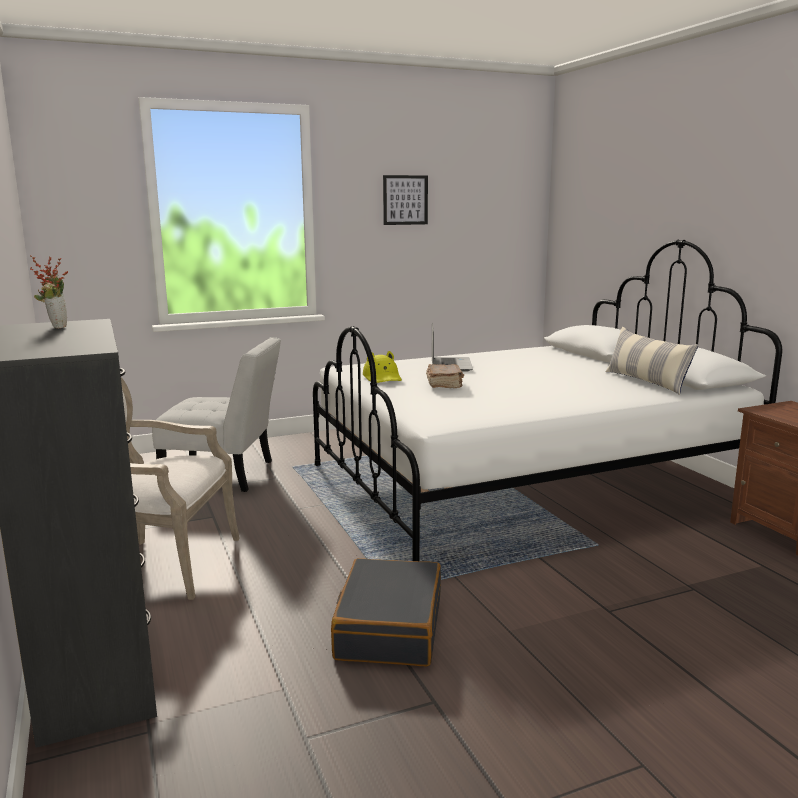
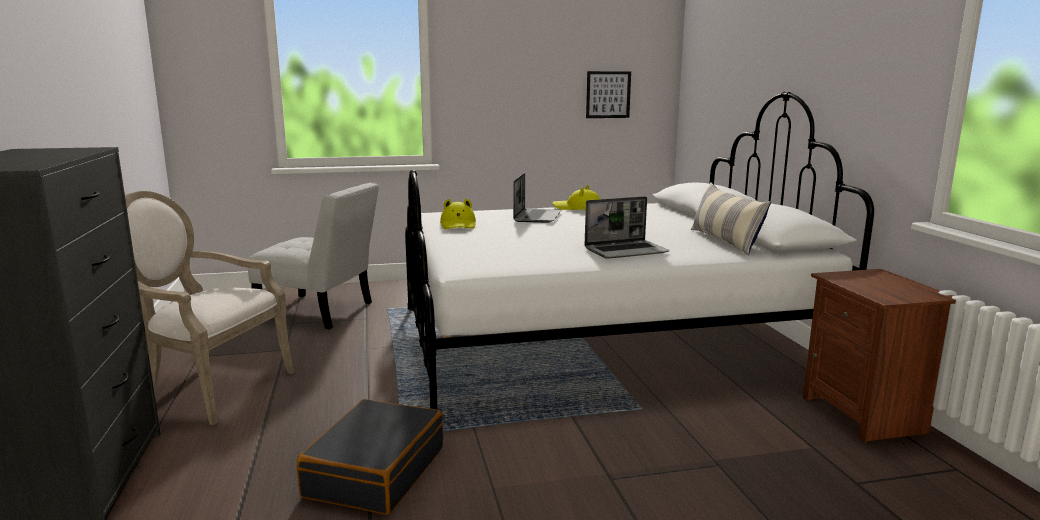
camera: 10 degrees right, 0 degrees up
(56, 326) = (51, 151): potted plant -> none
(405, 200) = (524, 53): picture -> picture (608, 94)
(444, 385) = (512, 234): brown book -> none
(479, 354) = (577, 208): none -> yellow hat
(568, 396) = (626, 251): none -> laptop

